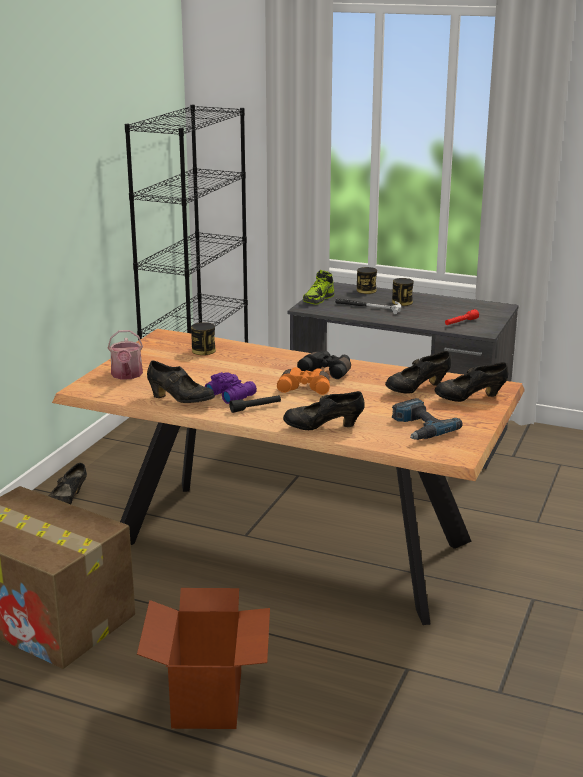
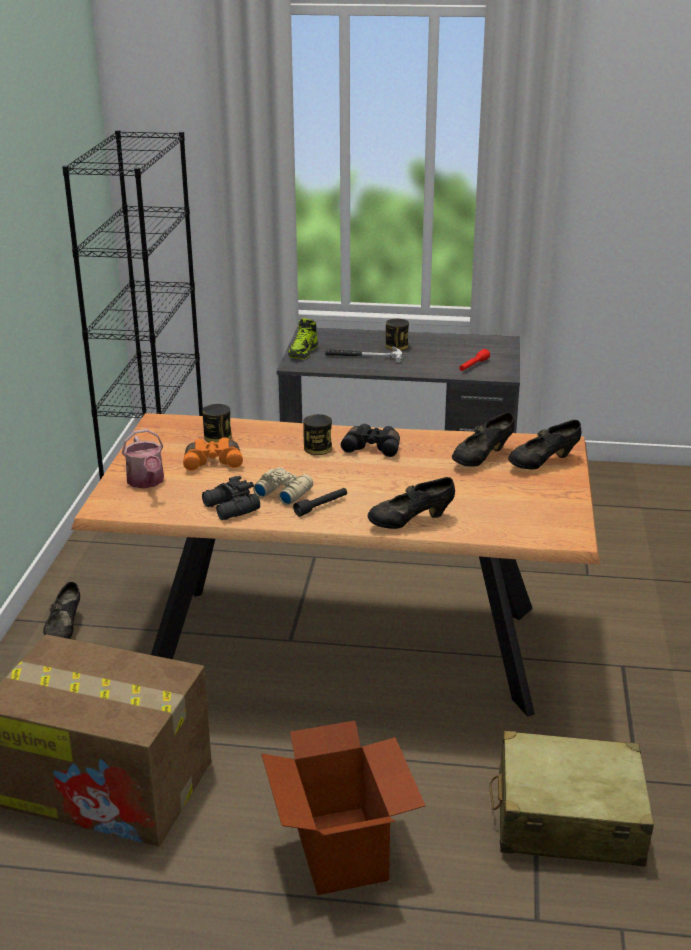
camera: 15 degrees left, 5 degrees up
(180, 401) = (230, 508): black shoe -> black binoculars
(231, 394) = (283, 492): purple binoculars -> beige binoculars
(305, 388) = (361, 472): orange binoculars -> orange binoculars (213, 461)
(366, 290) = (349, 335): can -> can (318, 448)
(418, 711) = (567, 818): none -> beige suitcase
(419, 428) = (512, 508): power drill -> none

